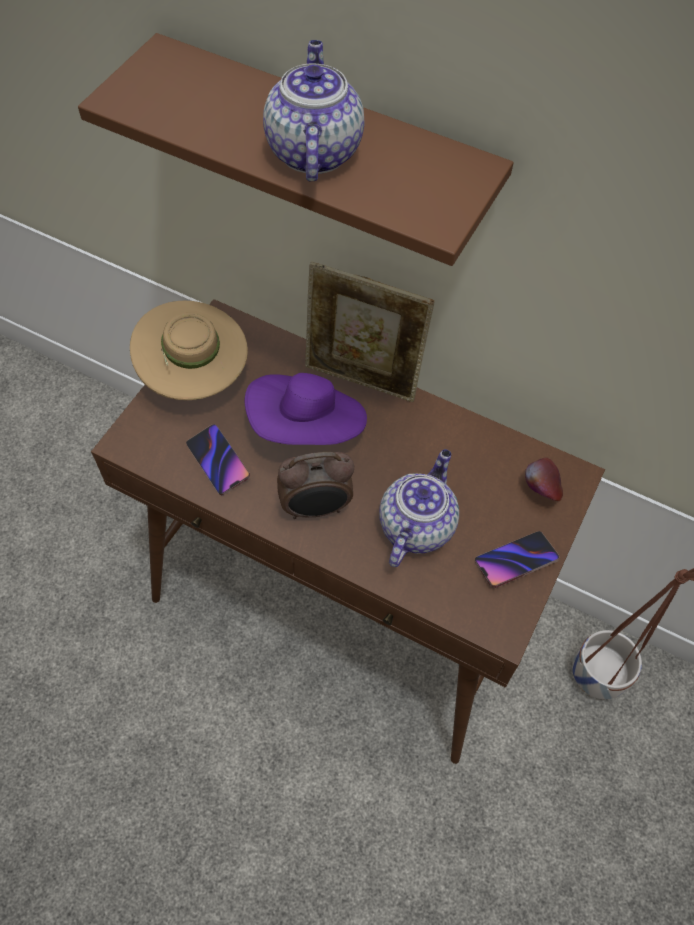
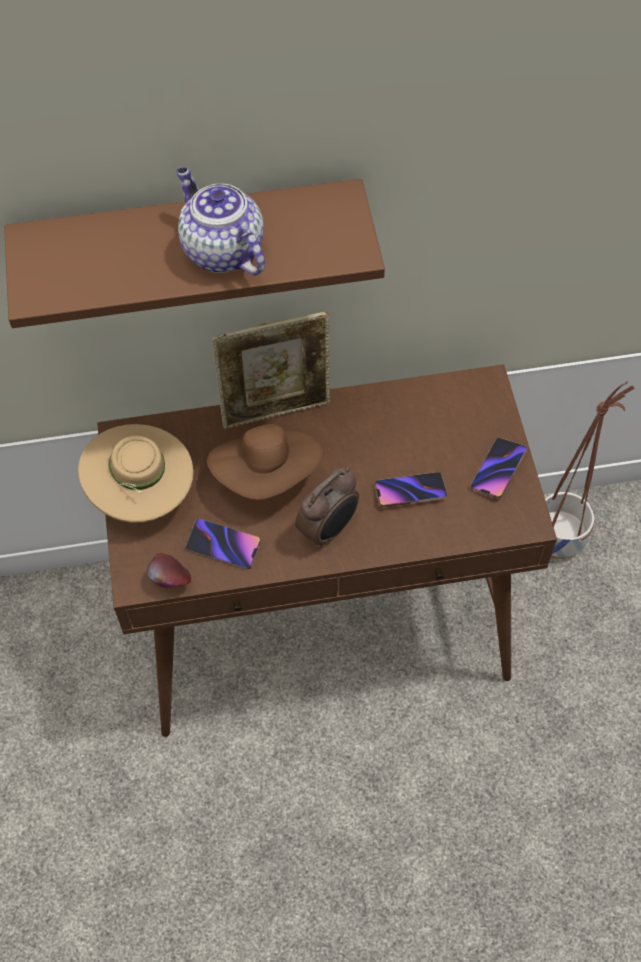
camera: 35 degrees left, 0 degrees up
(307, 427) = (268, 474): purple hat -> brown hat
(416, 525) = (410, 492): teapot -> phone
(541, 490) = (474, 408): apple -> apple (171, 581)

